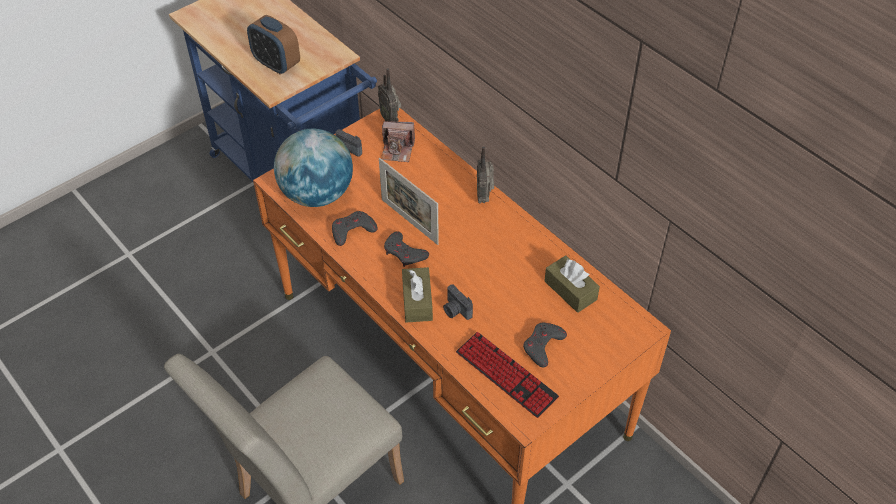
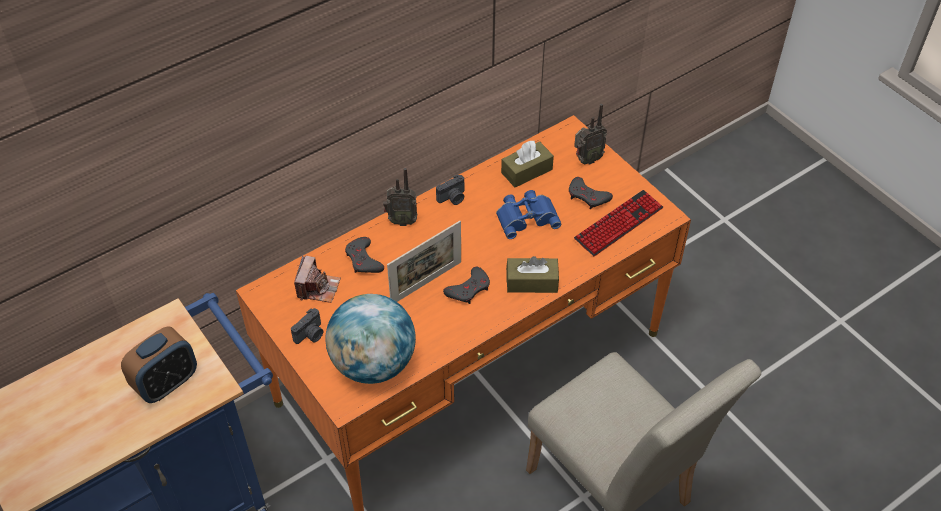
camera: 85 degrees left, 0 degrees up
(352, 230) = (432, 332): grey game controller -> grey game controller (363, 260)
(390, 119) = (267, 292): radio -> radio (586, 160)
(455, 310) = (545, 253): camera -> camera (452, 198)
(504, 293) = (526, 217): none -> blue binoculars

